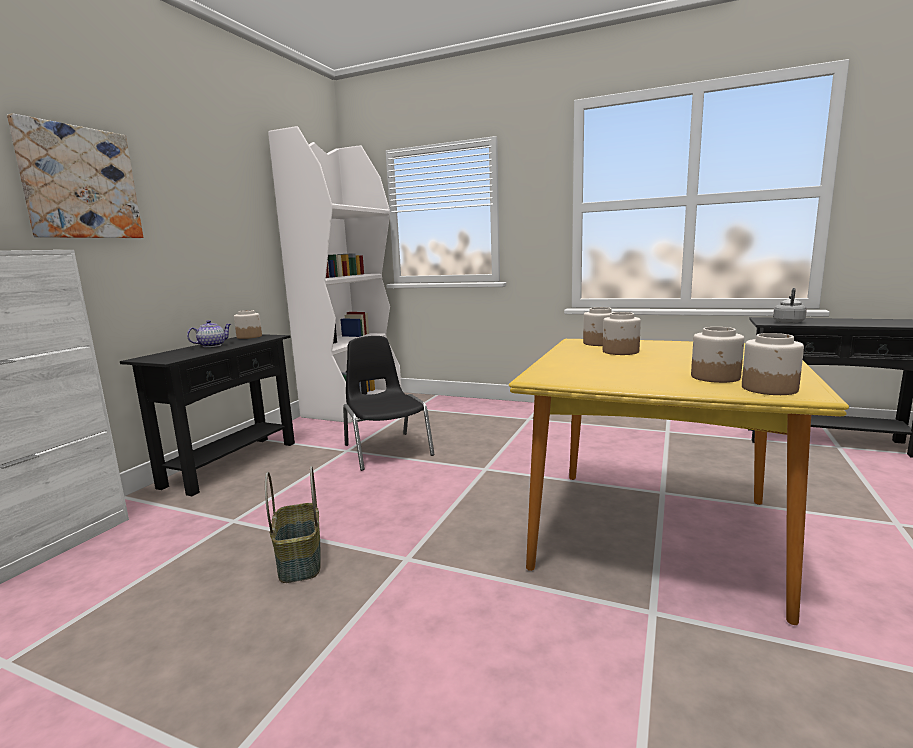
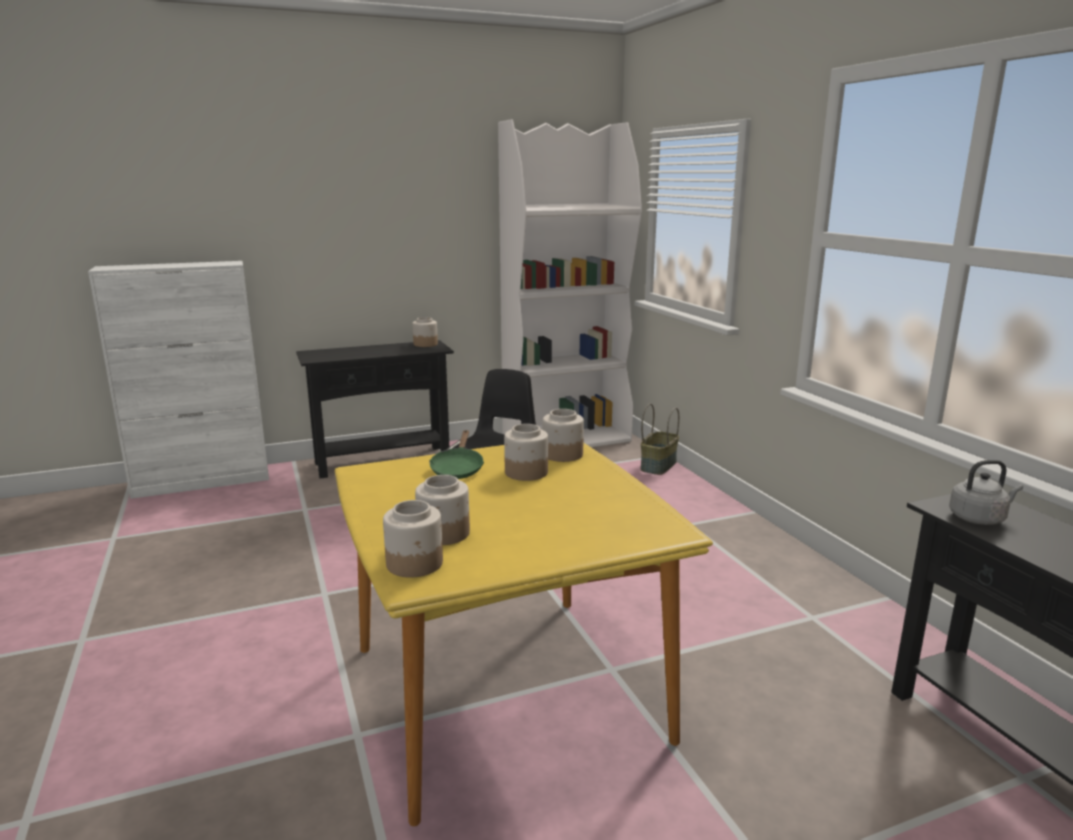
camera: 45 degrees right, 5 degrees up
(79, 183) = (281, 202): picture -> none
(211, 345) = (376, 349): teapot -> none
(298, 560) = (280, 557): basket -> basket (658, 465)
(583, 360) = (457, 469): none -> green frying pan

